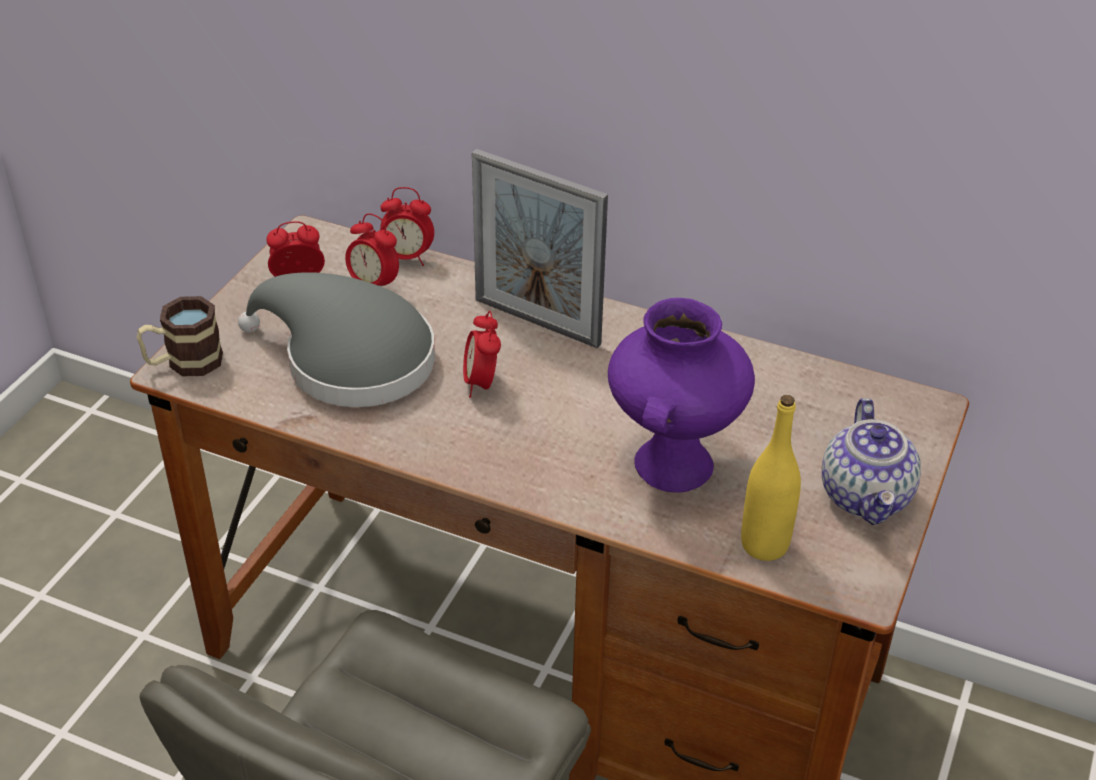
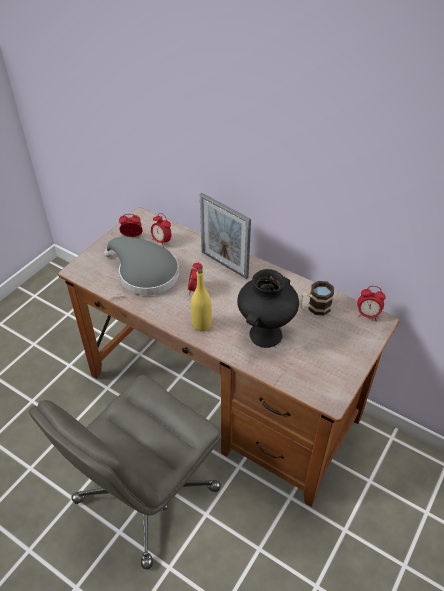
camera: 10 degrees right, 5 degrees up
(184, 363) = (80, 268): mug -> mug (314, 308)
(407, 258) = (178, 230): alarm clock -> alarm clock (367, 315)
(672, 462) = (265, 334): purple vase -> black vase
(764, 545) = (295, 375): yellow bottle -> yellow bottle (202, 325)
(867, 497) = (344, 359): teapot -> none

